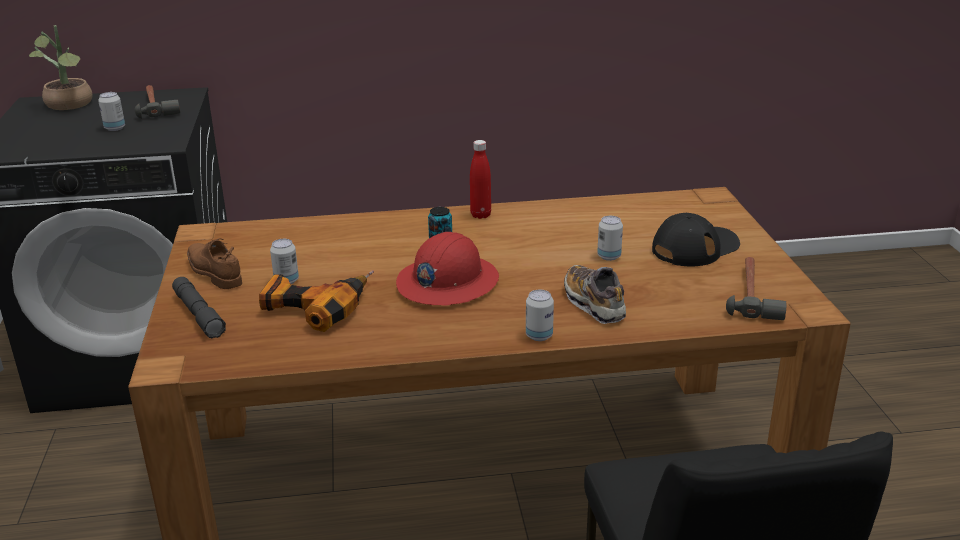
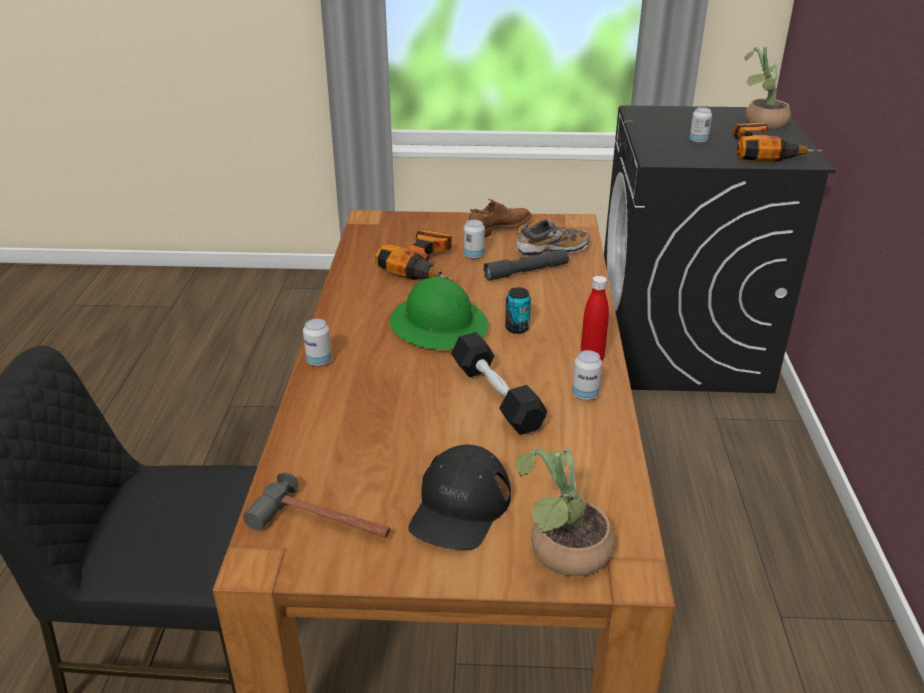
camera: 100 degrees right, 5 degrees up
(156, 105) = (766, 152): hammer -> power drill
(198, 314) = (433, 226): grey flashlight -> grey flashlight (526, 271)
(447, 283) = (439, 325): red hard hat -> green hard hat
(553, 247) = (496, 396): none -> black dumbbell
(593, 304) = (359, 401): shoe -> shoe (551, 250)
(609, 256) = (459, 430): can -> can (585, 395)
(695, 248) = (460, 507): black cap -> black cap turned 45 degrees clockwise
(712, 213) = (563, 555): none -> potted plant

